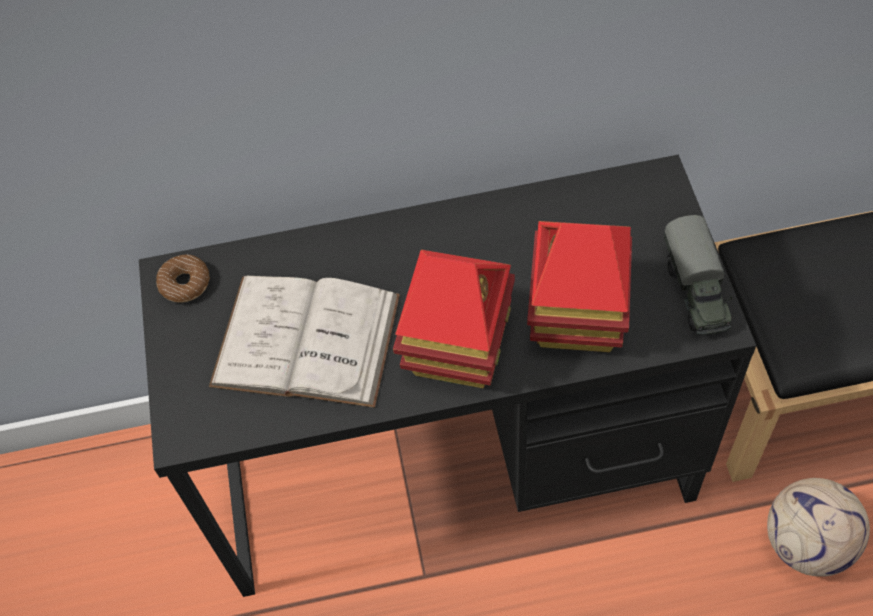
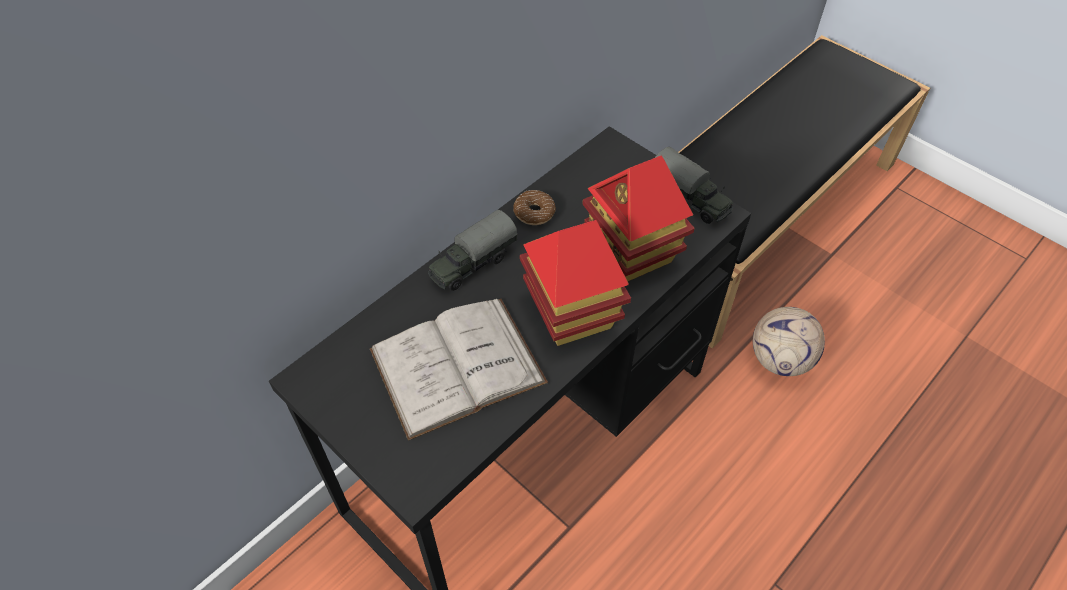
camera: 40 degrees left, 5 degrees down
(185, 283) = (324, 377): donut -> donut (534, 212)
(402, 241) = (472, 264): none -> toy truck

